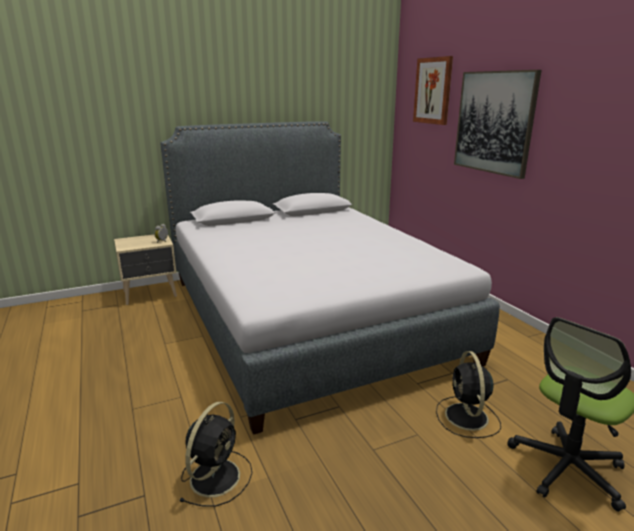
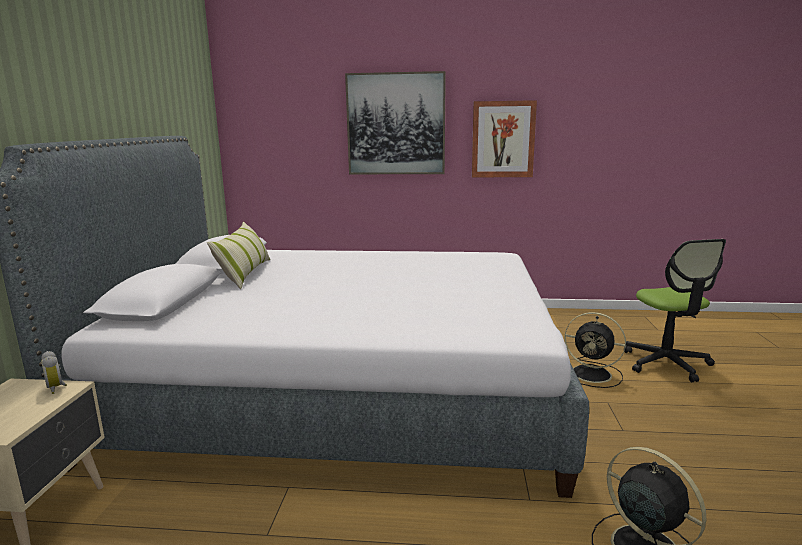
camera: 60 degrees left, 5 degrees down
(297, 219) = (245, 273): none -> pillow
(433, 91) = (292, 95): picture -> picture (503, 139)

